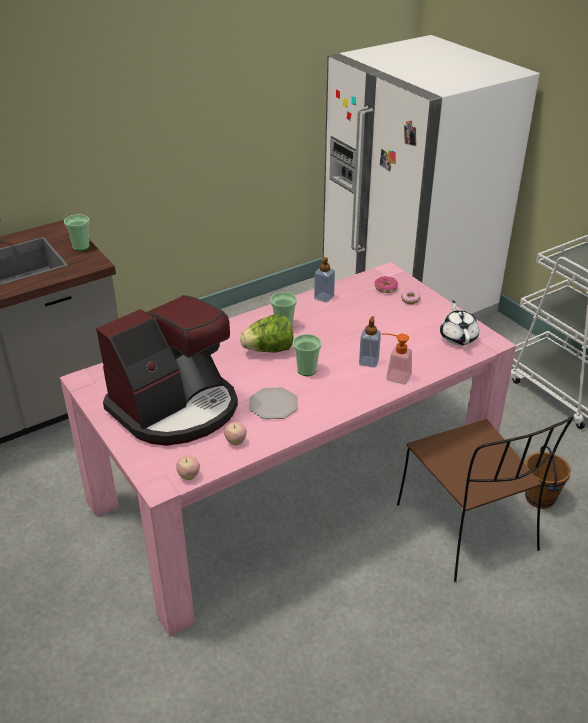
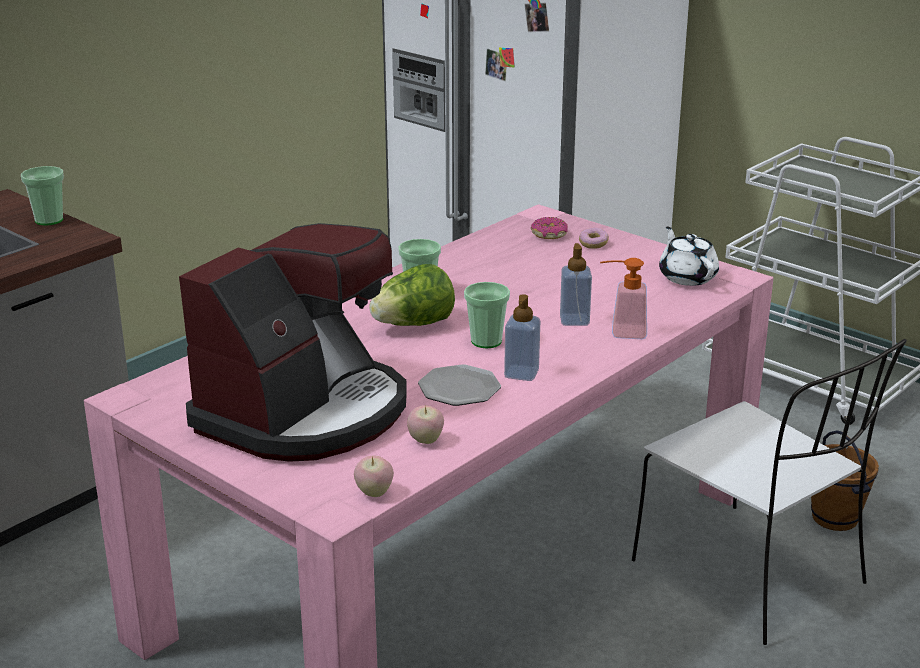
camera: 15 degrees left, 10 degrees down
(324, 297) = (462, 255): soap dispenser -> soap dispenser (521, 373)
(468, 529) = (752, 575): brown chair -> white chair

